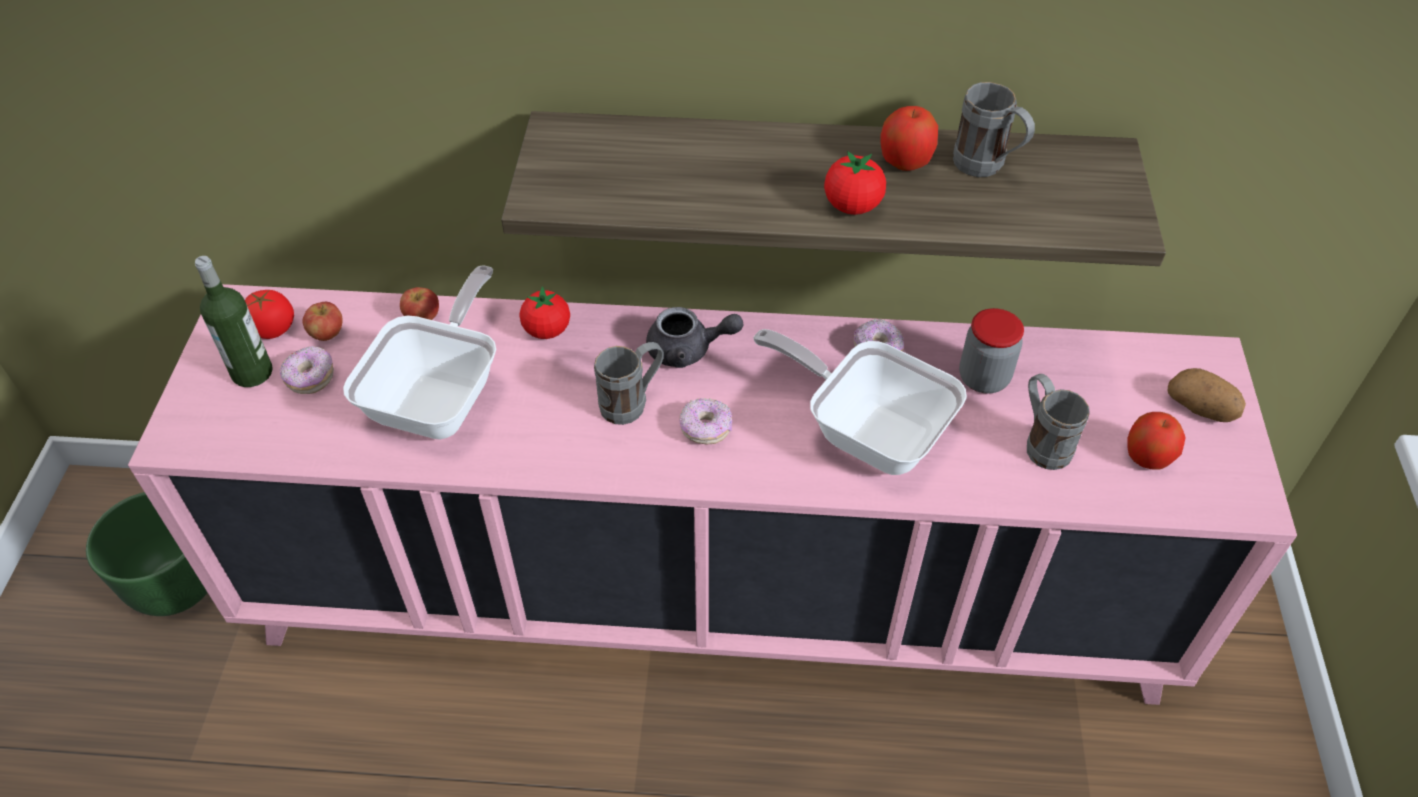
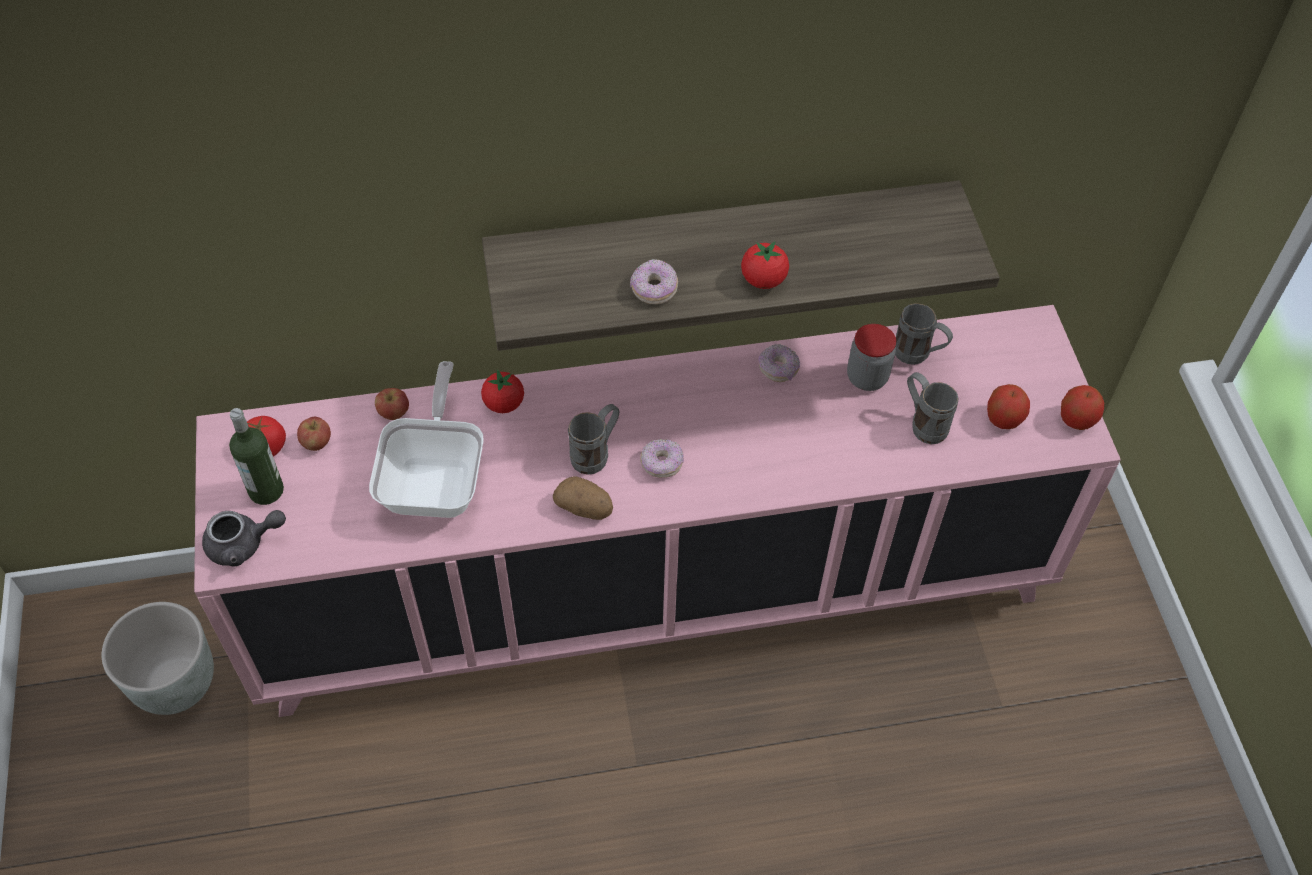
camera: 15 degrees left, 5 degrees up
(178, 585) = (177, 683): green planter -> grey planter
(310, 378) = (319, 485): donut -> donut (654, 289)
(688, 350) = (627, 399): grey teapot -> grey teapot (243, 544)
(867, 430) = (788, 440): frying pan -> none
(905, 162) = (792, 233): apple -> apple (1077, 420)
(987, 168) = (855, 228): grey mug -> grey mug (918, 356)
(1200, 408) = (1035, 371): potato -> potato (585, 508)

